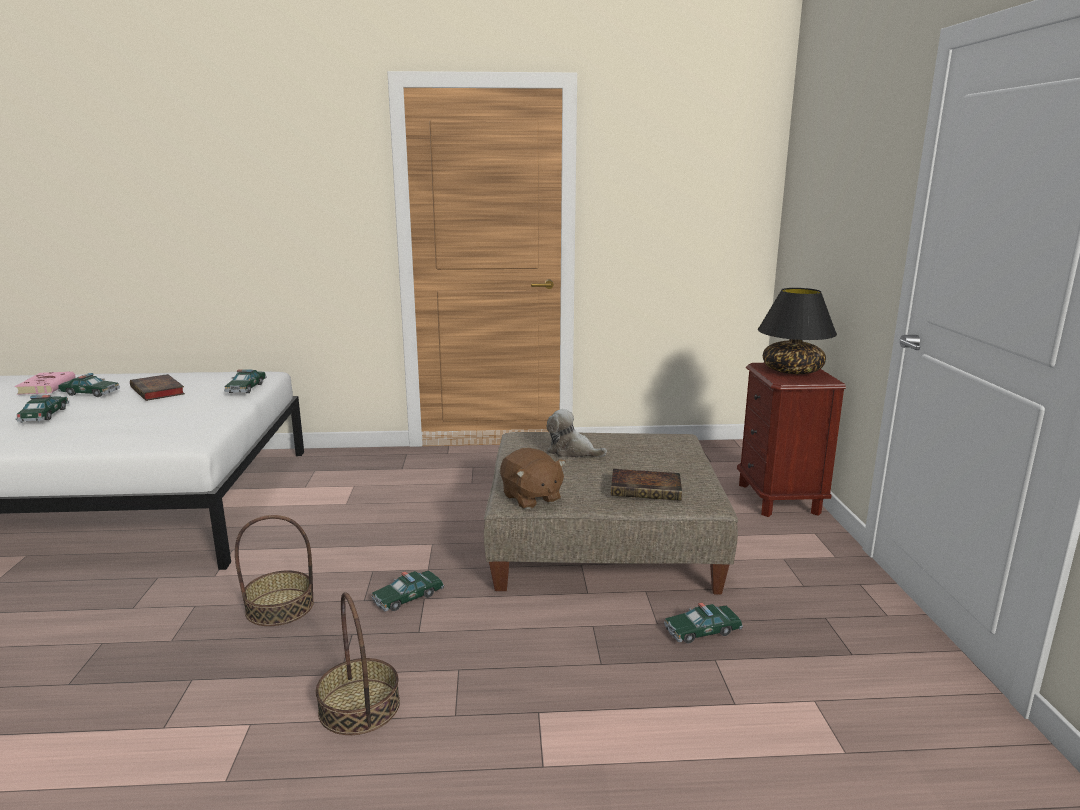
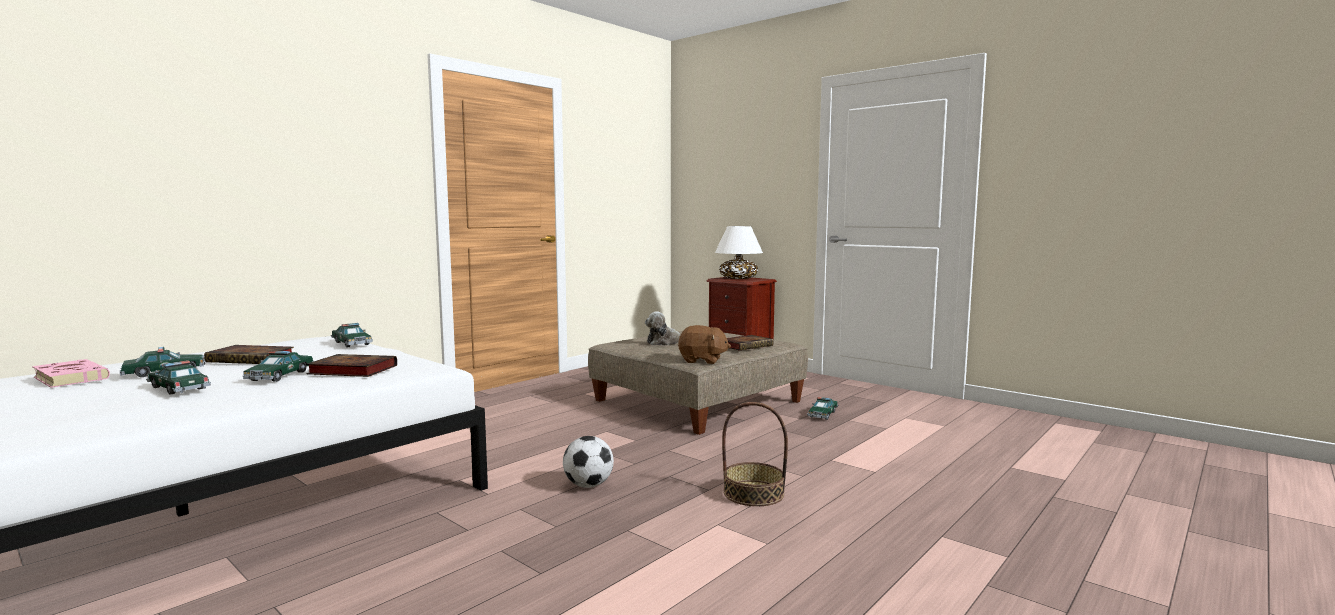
camera: 45 degrees left, 10 degrees down
(148, 426) = (350, 370): none -> book
(280, 607) = (588, 485): basket -> football
(408, 597) = (659, 453): toy car -> toy car (280, 376)
(791, 371) = (738, 278): black table lamp -> white table lamp

